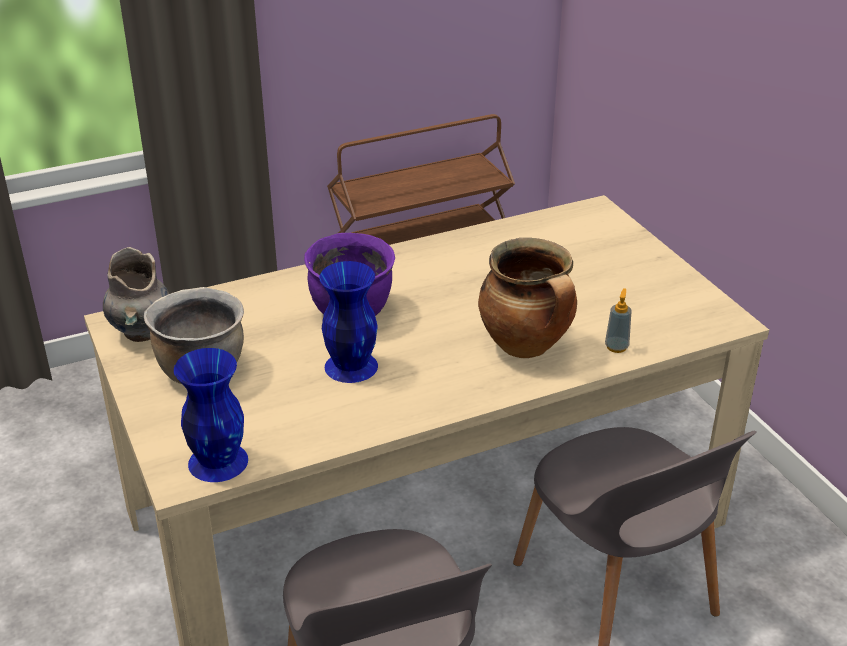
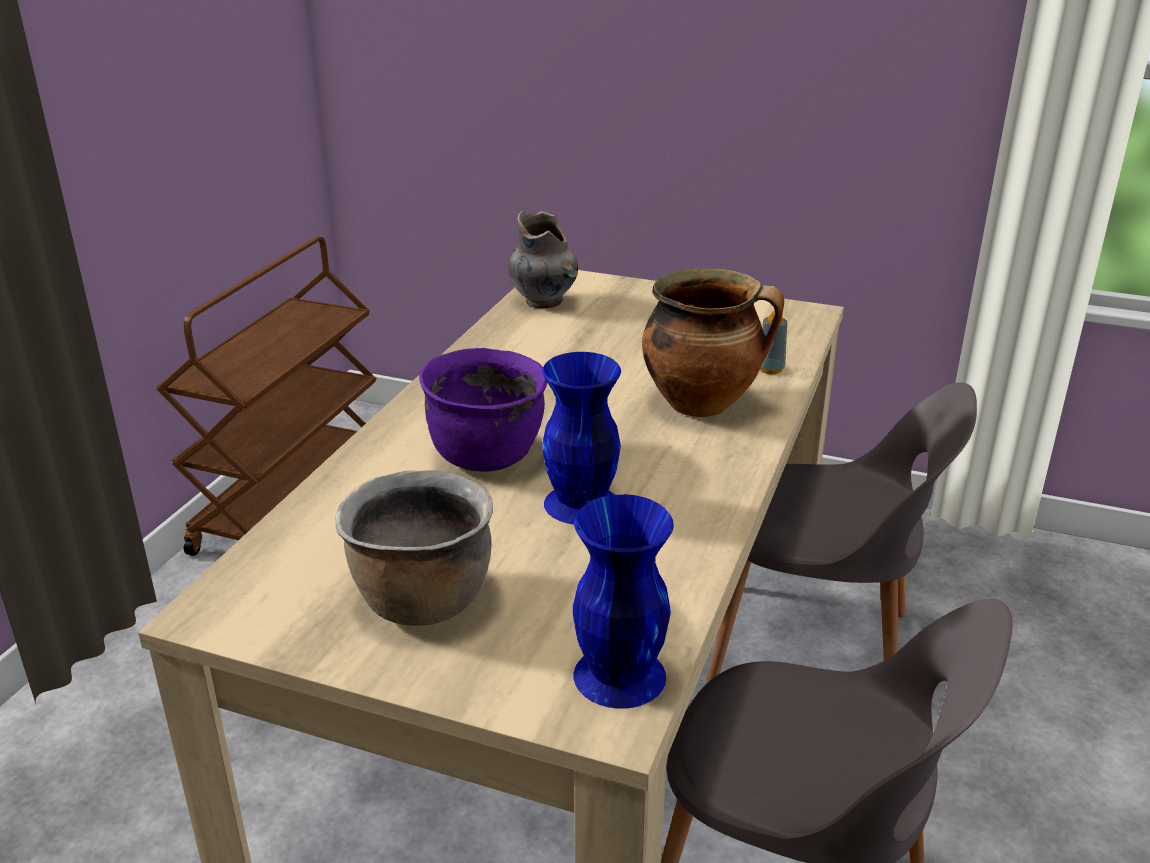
camera: 45 degrees left, 5 degrees down
(142, 333) = (267, 605): grey vase -> grey vase (544, 302)

